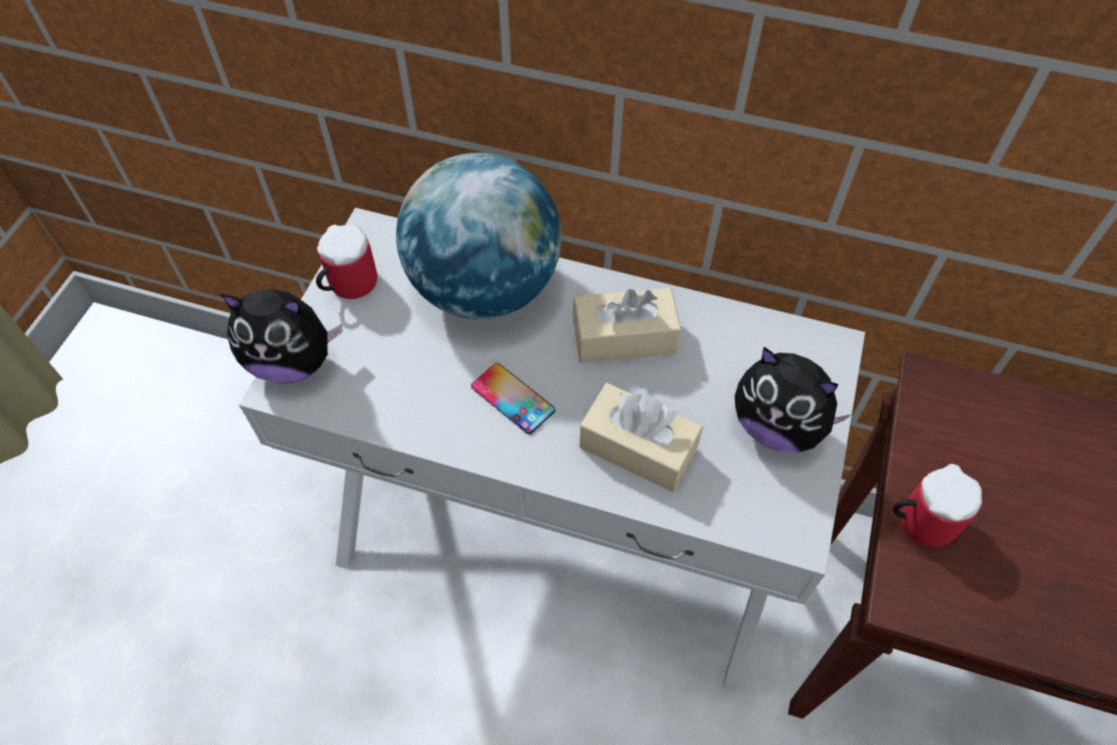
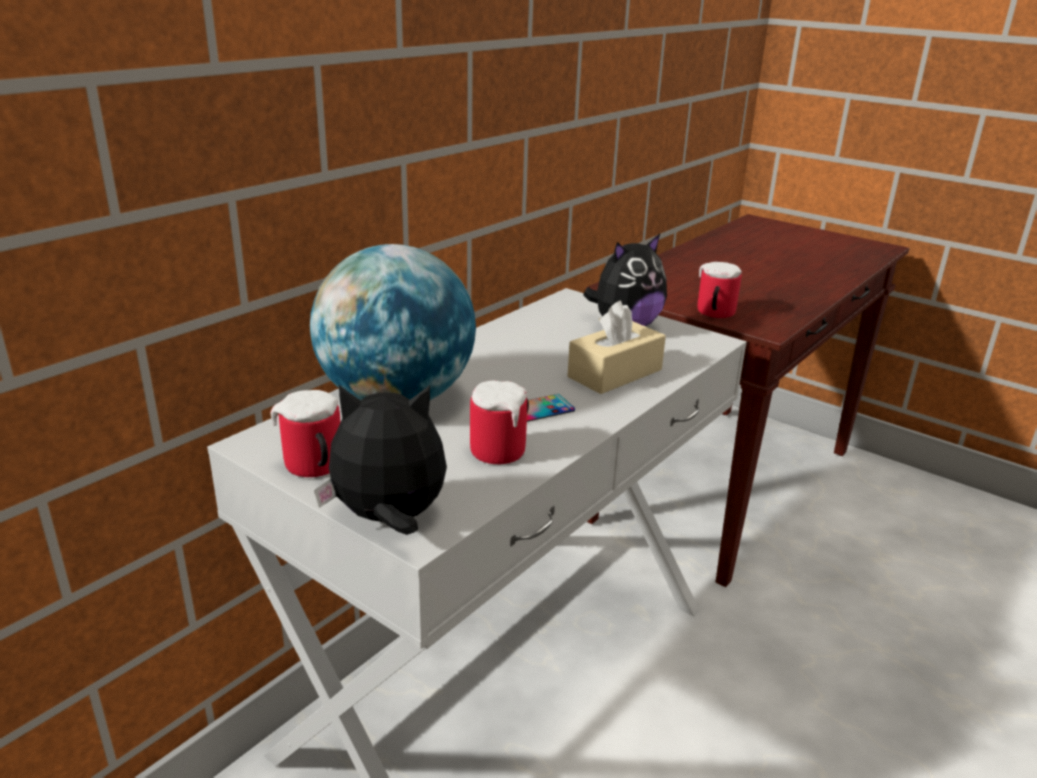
camera: 70 degrees left, 30 degrees down
(293, 361) = (389, 520): plush toy -> plush toy turned 120 degrees counterclockwise
(429, 400) = (505, 449): none -> mug
(624, 337) = (506, 356): beige tissue box -> none

